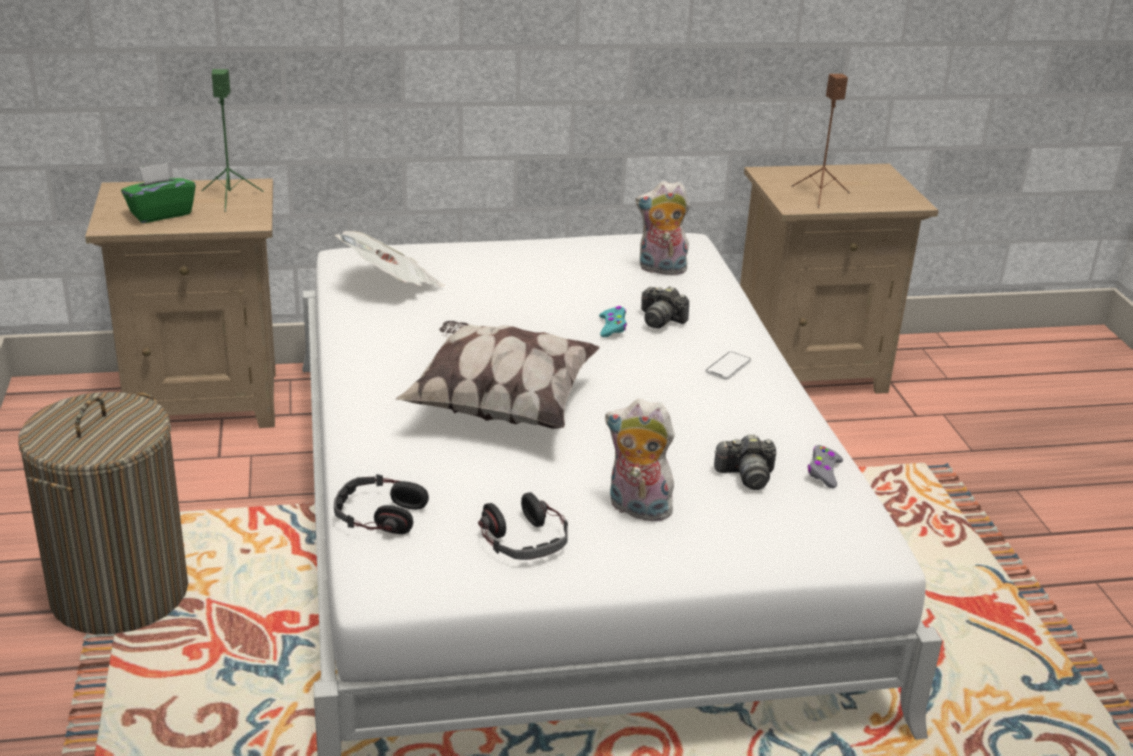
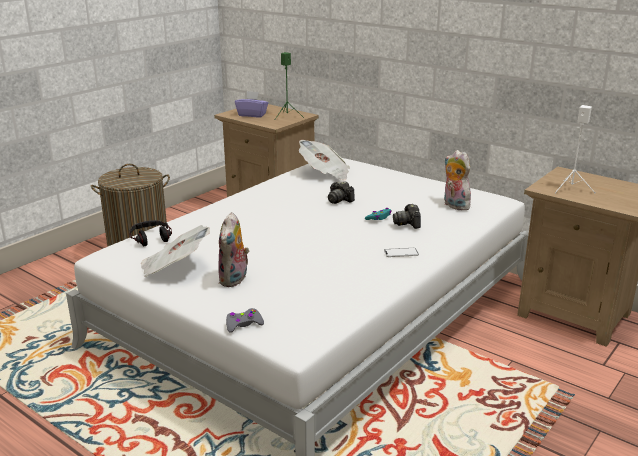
camera: 50 degrees right, 5 degrees down
(160, 214) = (252, 115): green tissue box -> purple tissue box
(500, 405) = (266, 224): pillow -> none
(524, 539) = (174, 268): headphones -> newspaper
(636, 509) = (234, 280): plush toy -> plush toy turned 150 degrees counterclockwise
(746, 476) = (306, 292): camera -> camera (339, 200)
(820, 196) = (571, 189): brown speaker -> white speaker
(823, 472) = (345, 308): grey game controller -> grey game controller (243, 324)

